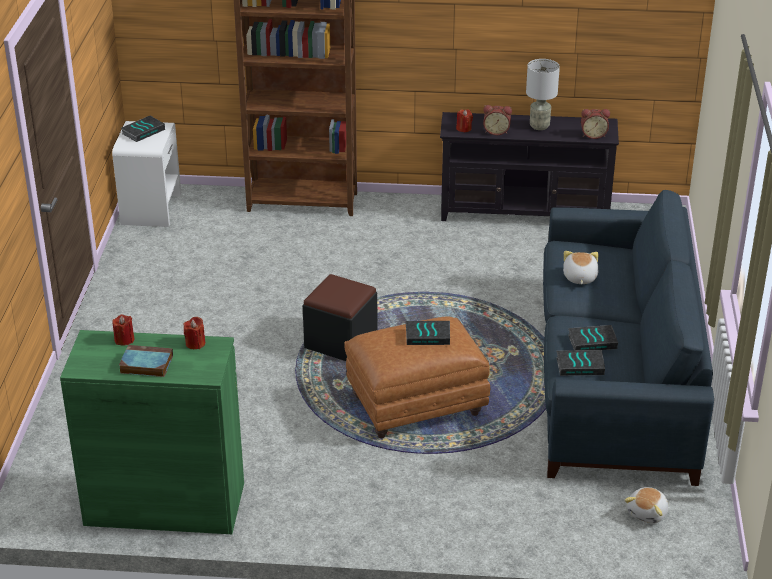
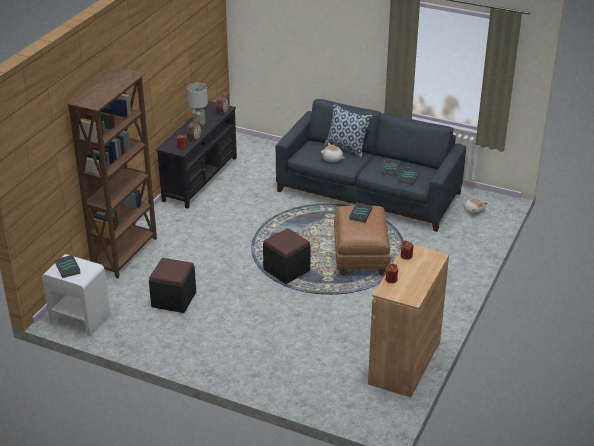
camera: 70 degrees left, 0 degrees up
(145, 364) = (419, 275): book -> none
(165, 504) = (404, 362): green cabinet -> brown cabinet
(222, 264) = (174, 299): none -> black ottoman
(630, 287) = (347, 149): none -> pillow

